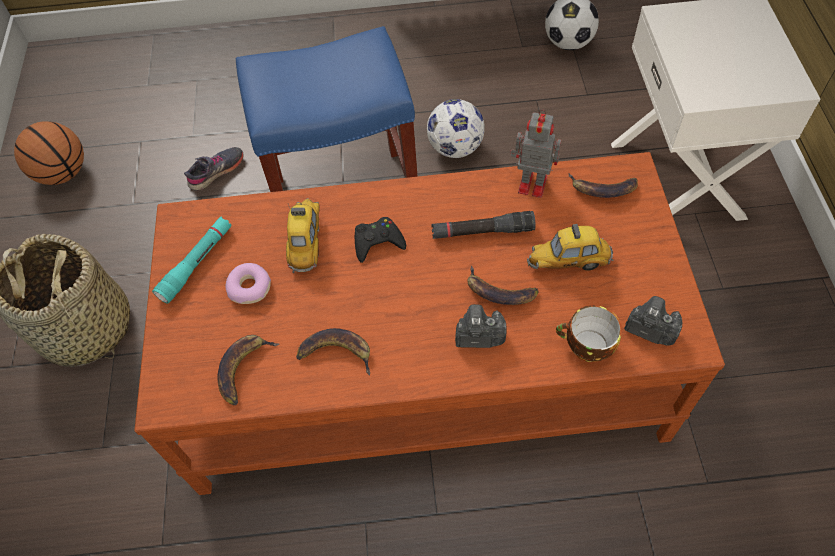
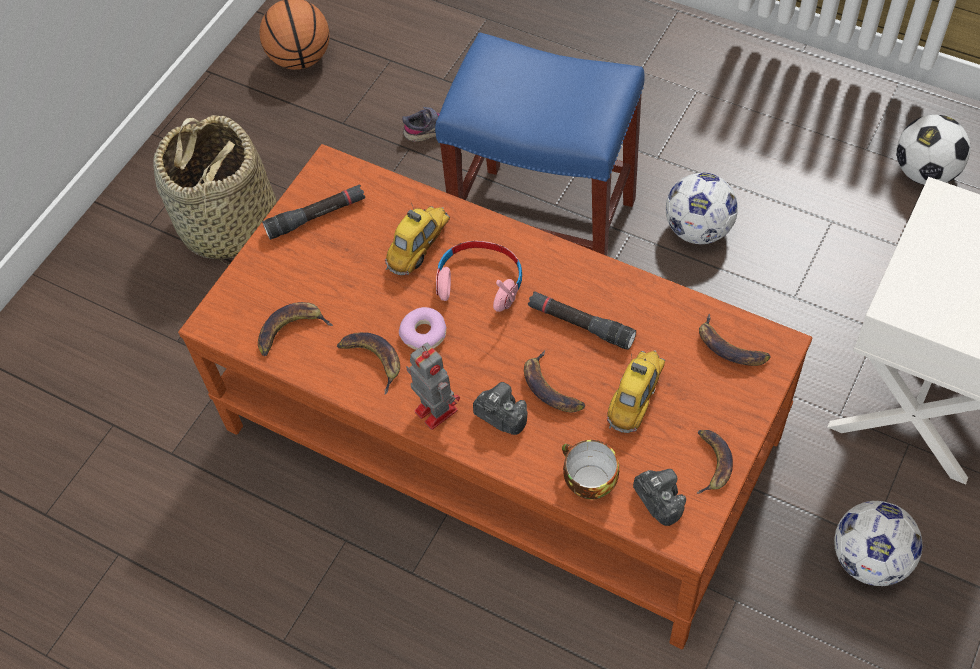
camera: 35 degrees right, 0 degrees up
(197, 263) = (316, 217): turquoise flashlight -> black flashlight
(250, 288) = (344, 263): donut -> donut (424, 333)
(378, 242) = (480, 282): black game controller -> pink headphones
(530, 184) = (663, 304): toy robot -> toy robot (434, 409)
(568, 262) = (636, 397): toy car -> toy car turned 90 degrees clockwise
(661, 277) = (711, 462): none -> banana
(733, 302) = (869, 559): none -> football

